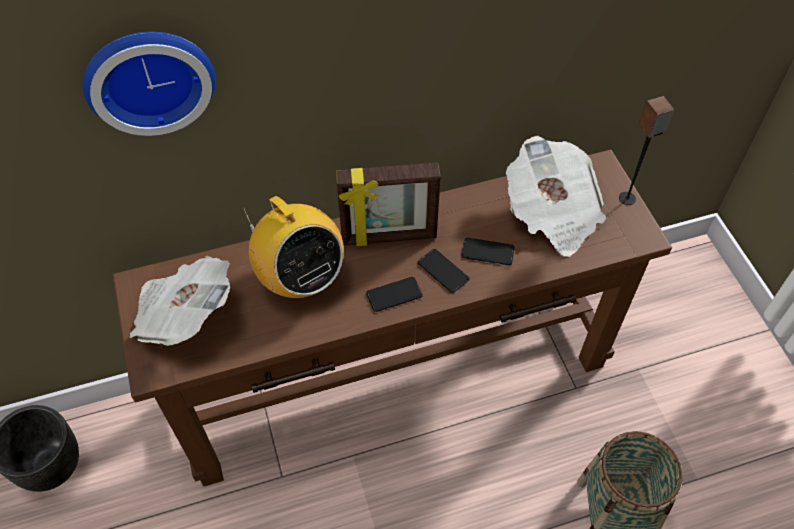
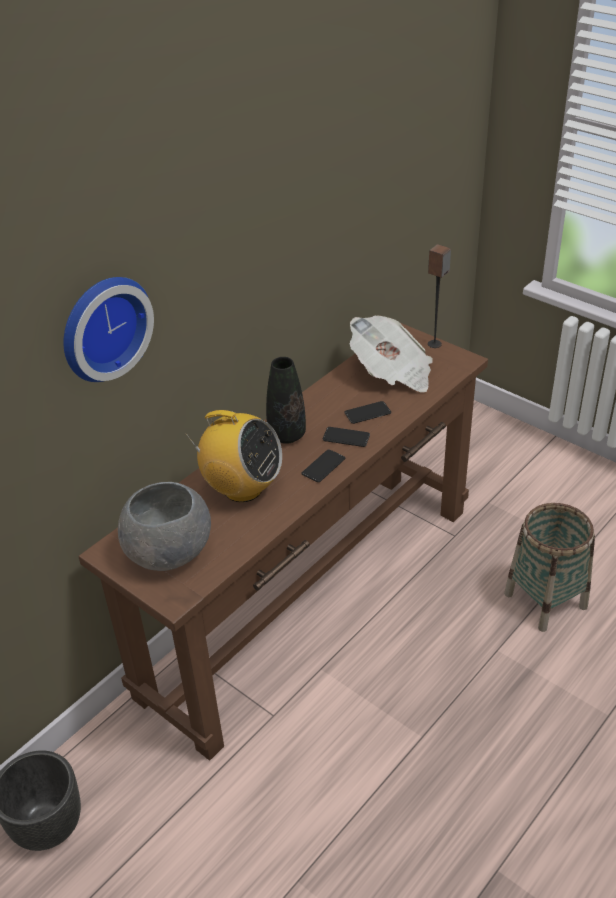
camera: 30 degrees left, 15 degrees down
(184, 315) = (168, 552): newspaper -> grey bowl
(389, 237) = (287, 435): picture frame -> black vase

